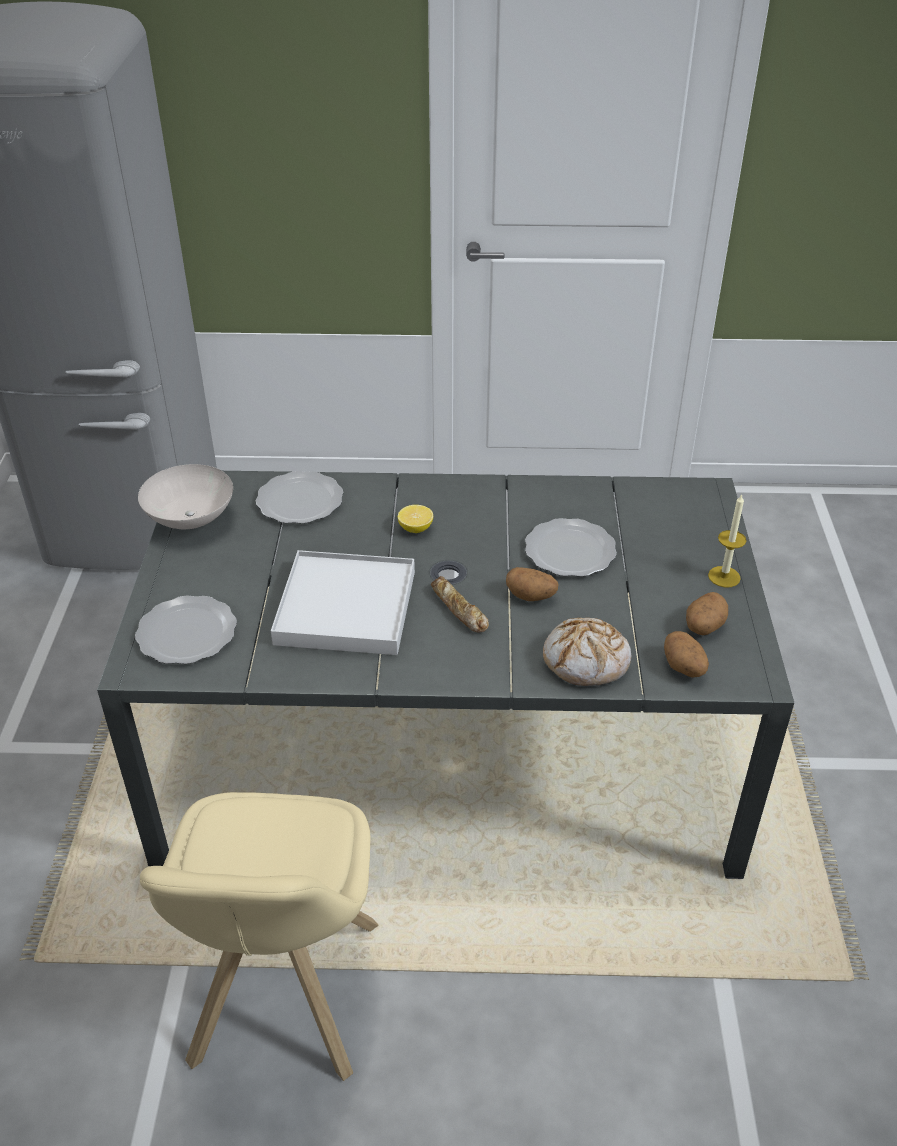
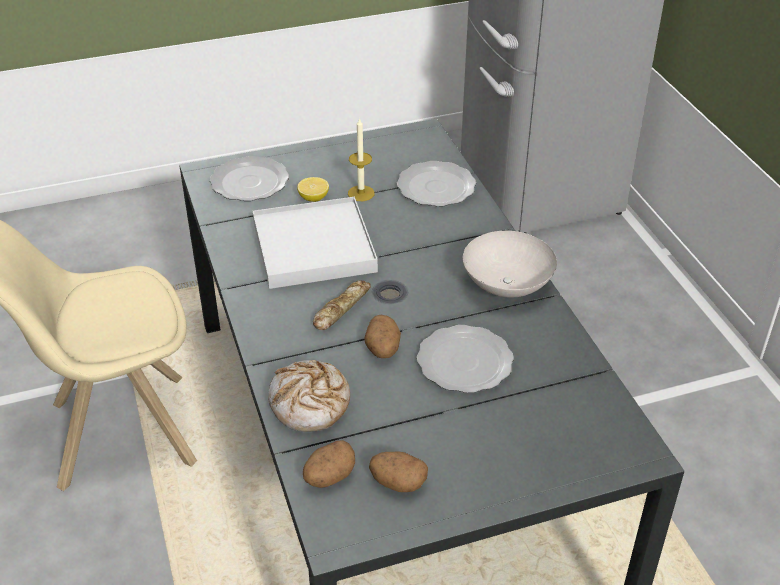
camera: 70 degrees right, 0 degrees up
(192, 519) = (379, 144): white bowl -> white bowl (507, 287)
(415, 528) = (438, 258): lemon -> lemon (313, 198)
(724, 577) = (490, 488): candle -> candle (361, 193)

